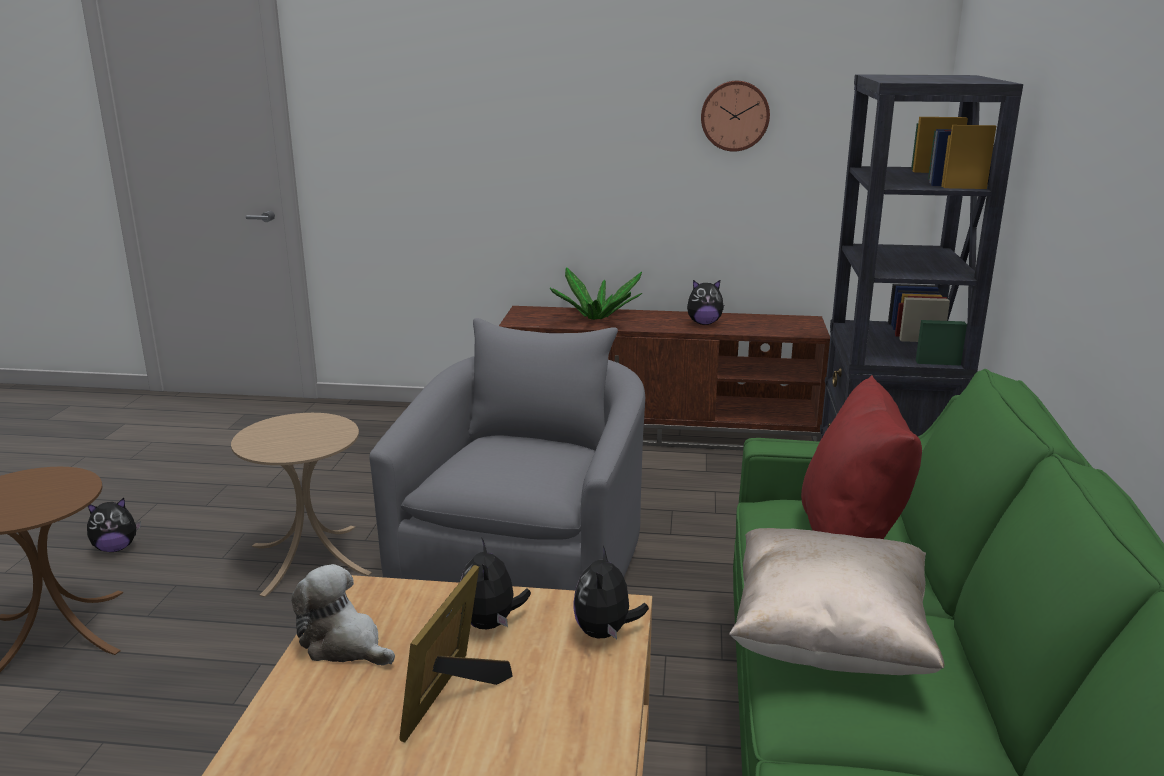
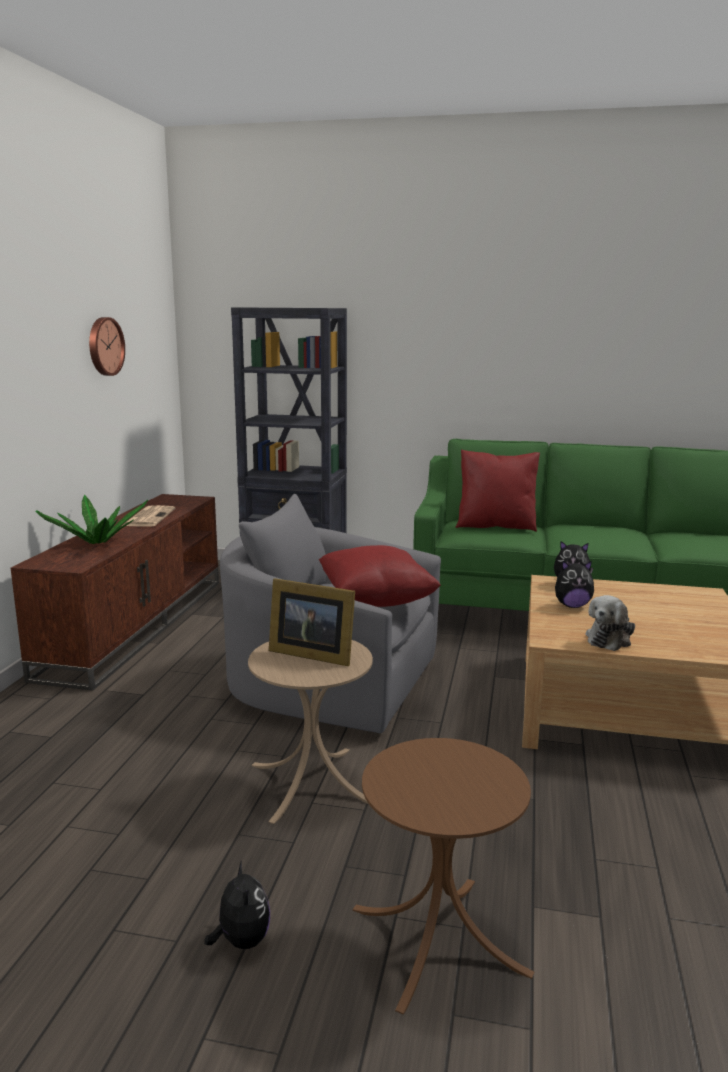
camera: 85 degrees left, 5 degrees down
(453, 696) = (641, 613): picture frame -> picture frame (310, 653)
(496, 471) = (376, 601): none -> red pillow
(704, 323) = (149, 517): plush toy -> newspaper
(828, 641) = (586, 537): beige pillow -> none

